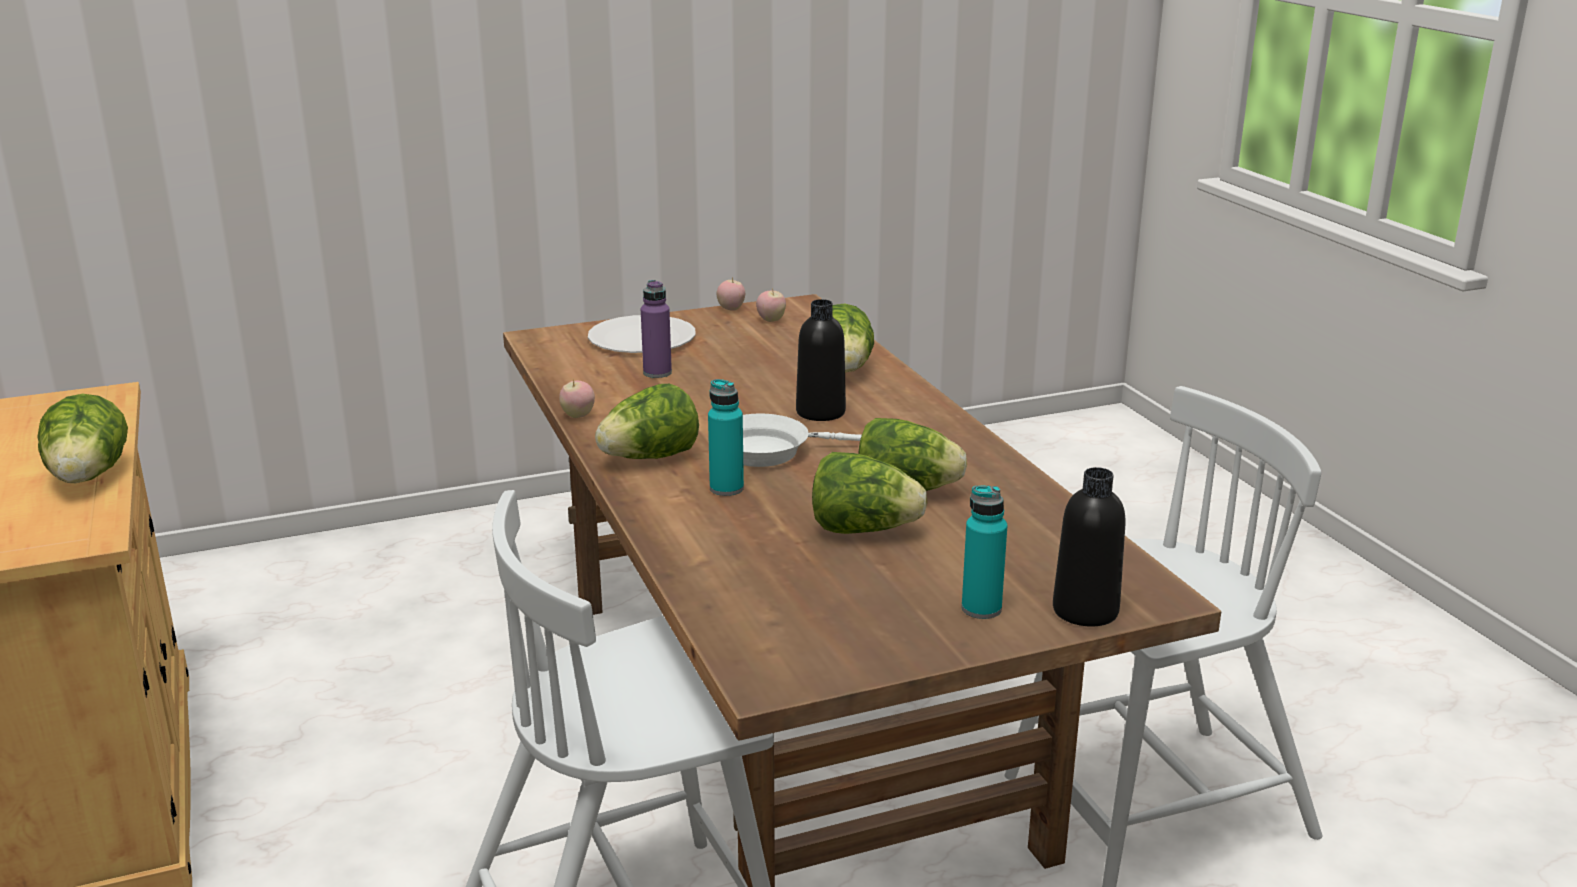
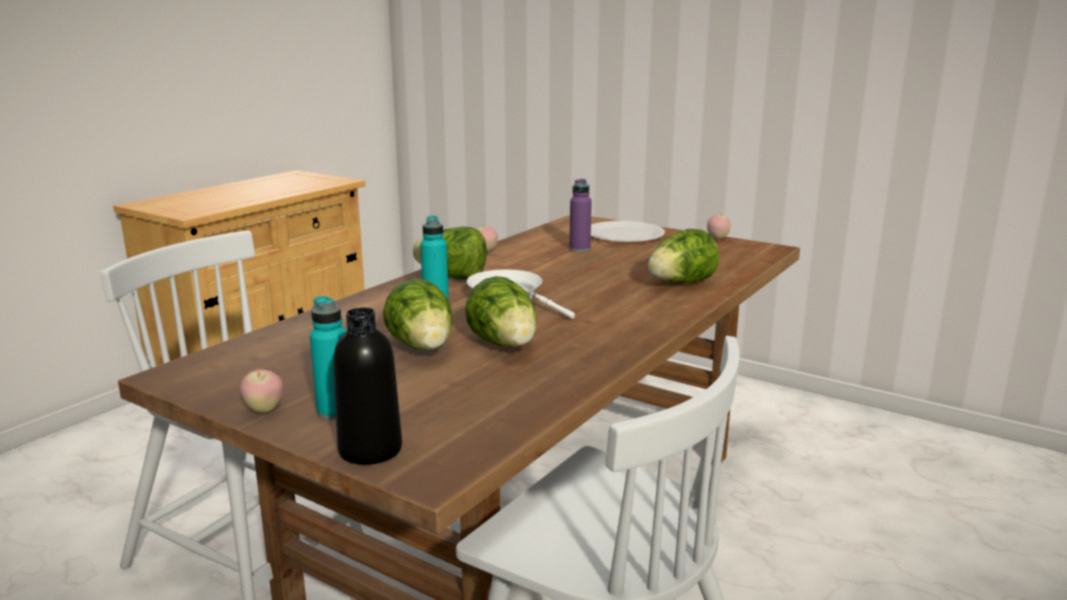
camera: 55 degrees right, 5 degrees down
(88, 478) = (250, 199): lettuce -> none
(771, 320) = (723, 249): apple -> apple (264, 409)
(820, 412) = (597, 294): black bottle -> none

